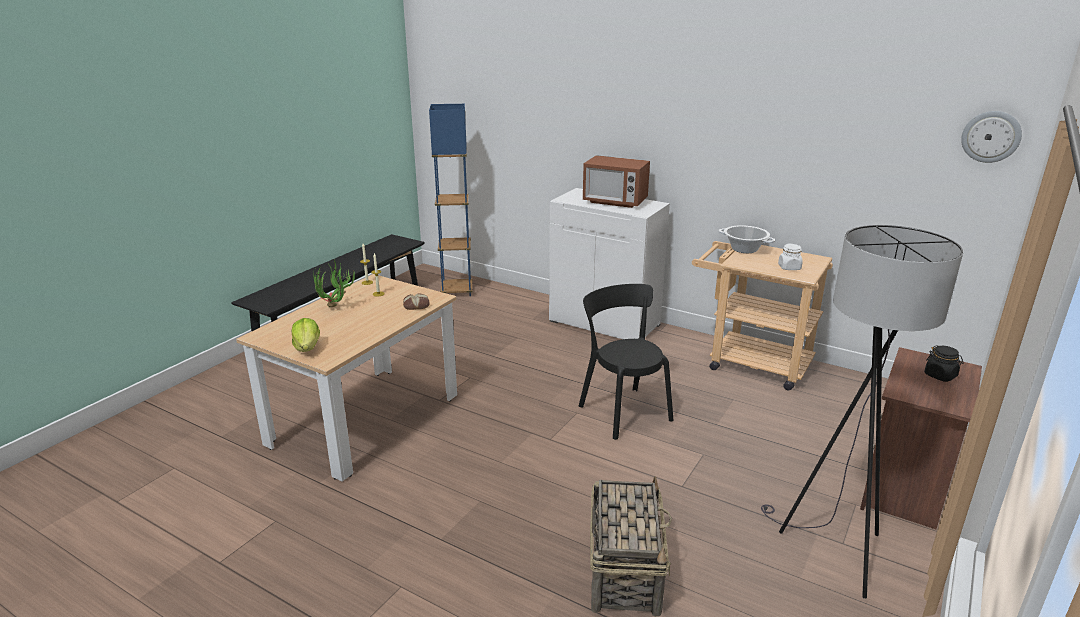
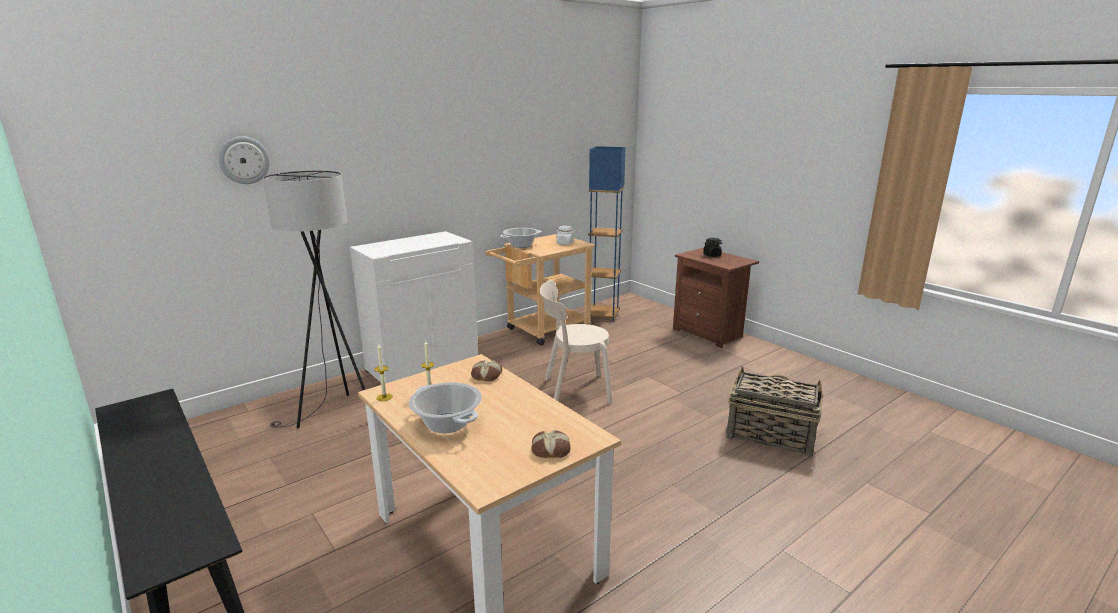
camera: 70 degrees left, 5 degrees down
(307, 348) = (551, 449): lettuce -> bread
(336, 308) = (447, 423): potted plant -> cooking pot
(456, 291) = (234, 430): blue floor lamp -> blue floor lamp (603, 316)
(615, 202) = (415, 242): microwave -> none
(622, 410) = (573, 391): black chair -> beige chair
(830, 551) = (757, 366): grey floor lamp -> grey floor lamp (335, 416)
(991, 136) = (617, 130): wall clock -> wall clock (244, 160)

